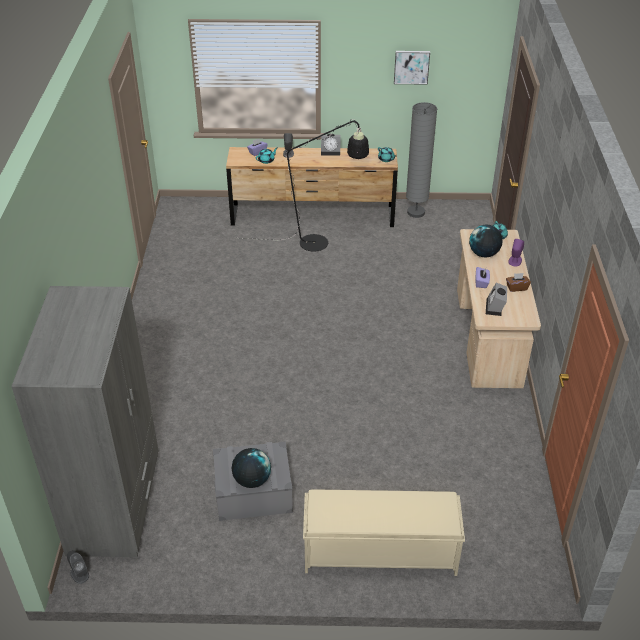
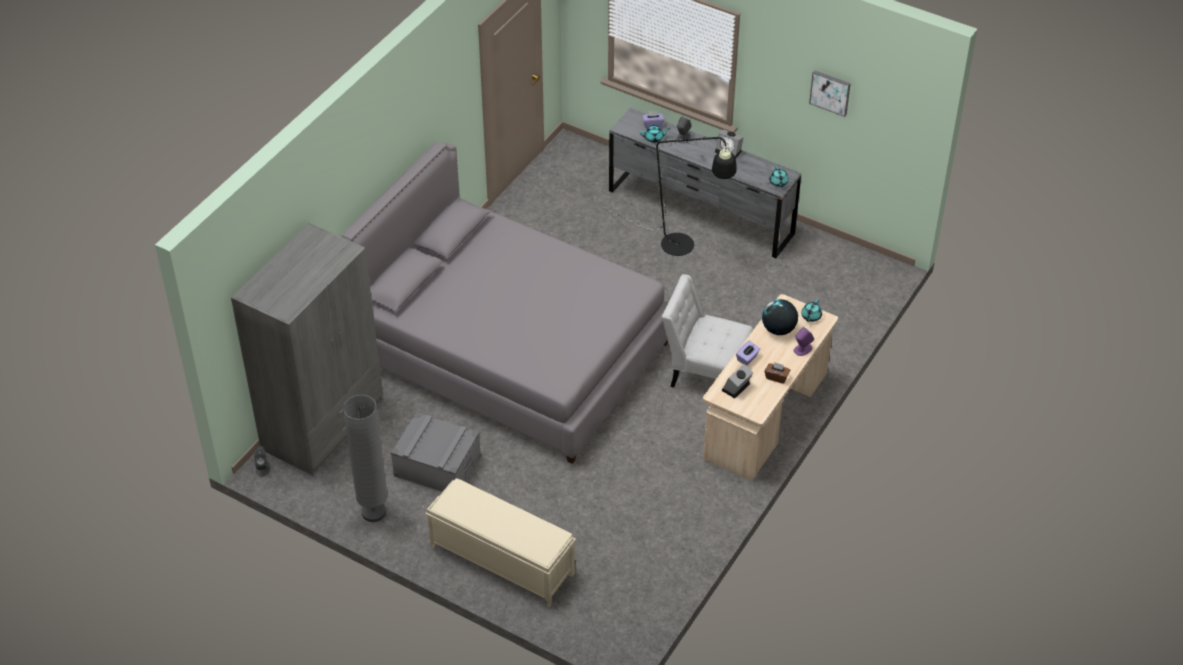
camera: 30 degrees right, 5 degrees up
(244, 369) = (510, 352): none -> grey bed
(252, 480) = (428, 452): globe -> none
(312, 216) = (700, 212): brown dresser -> grey dresser
(413, 322) = (705, 371): none -> white chair
(416, 212) = (815, 250): grey floor lamp -> grey floor lamp (374, 512)

